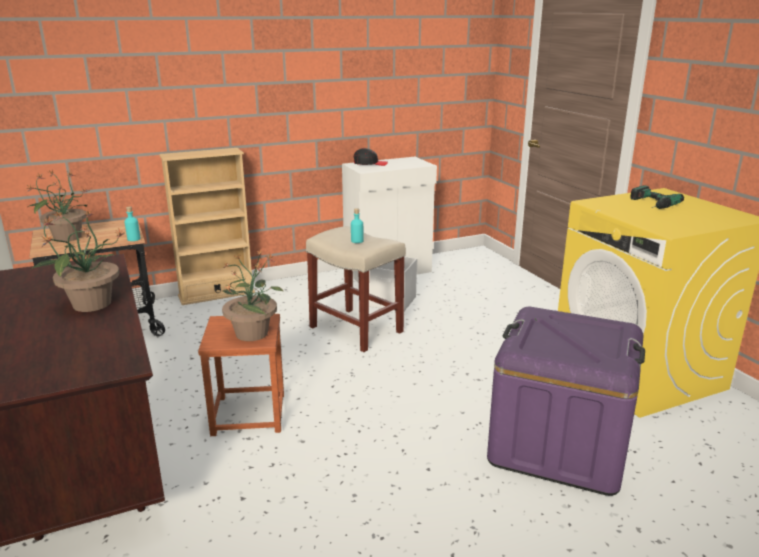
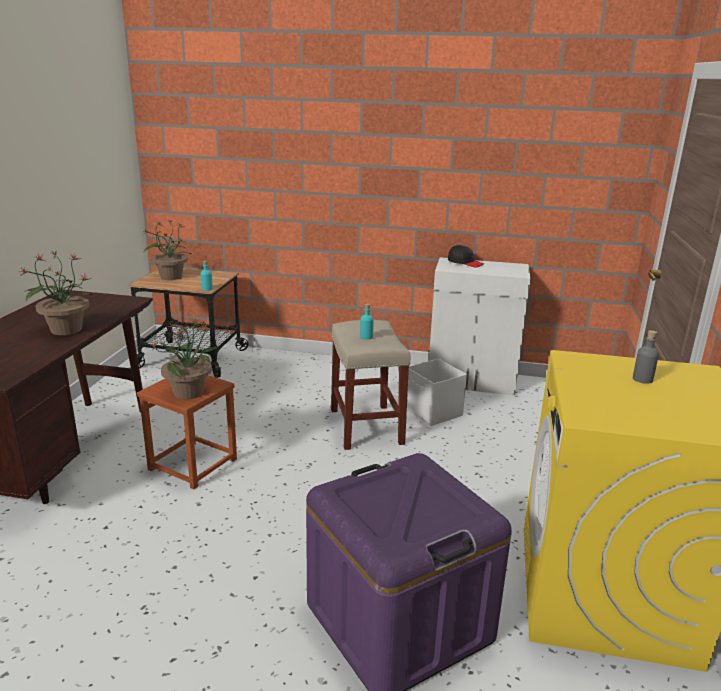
camera: 35 degrees right, 0 degrees up
(216, 294) = (298, 357): beige bookcase -> none
(649, 204) = (642, 379): power drill -> grey bottle

